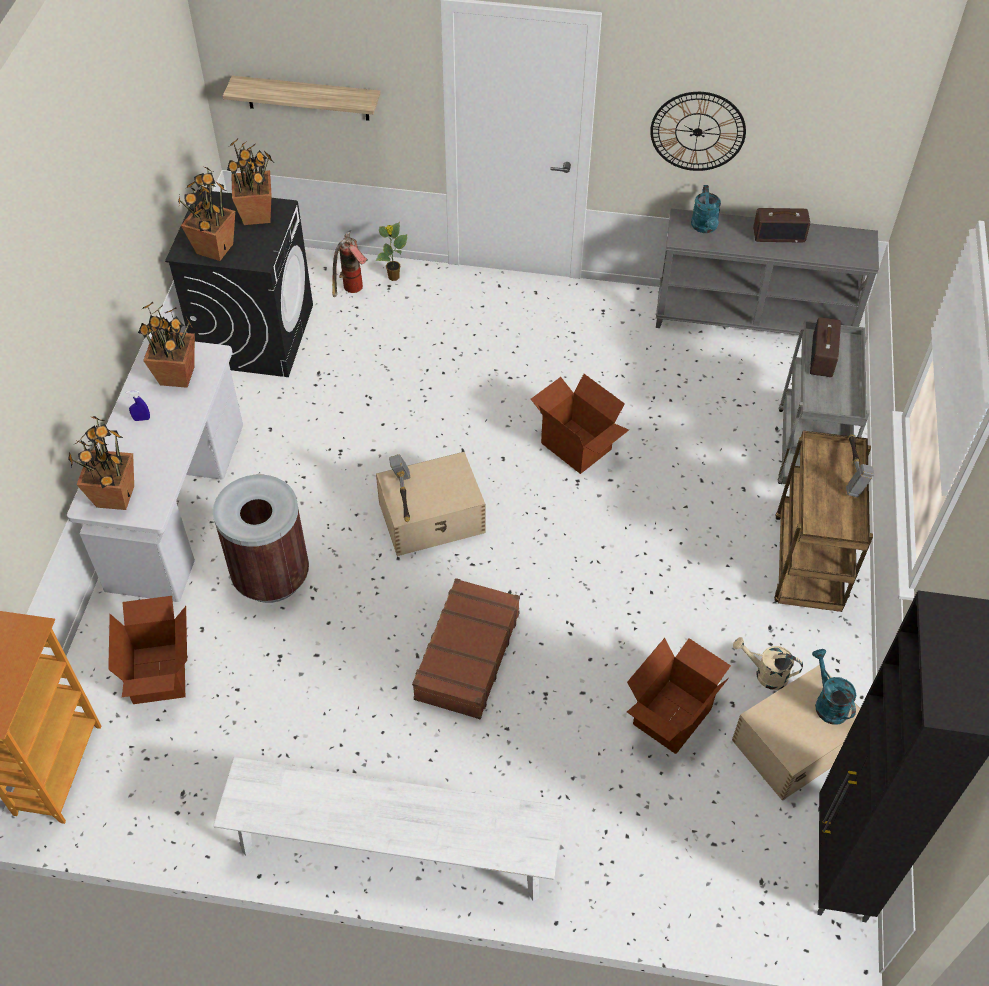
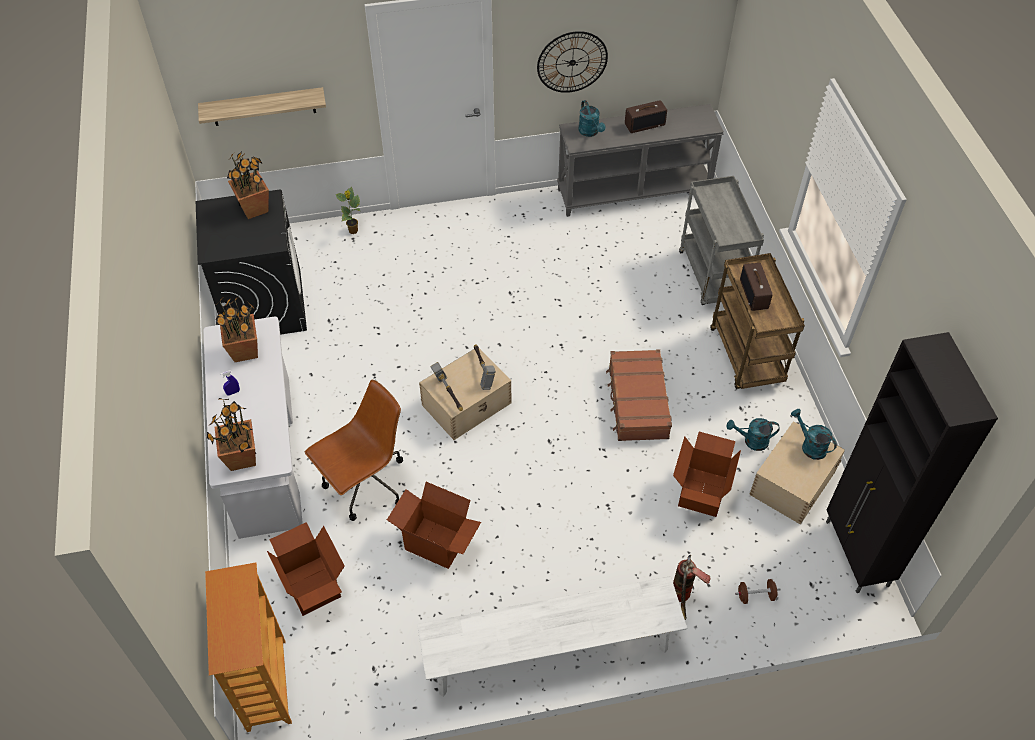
camera: 20 degrees left, 0 degrees up
(214, 249) = (233, 244): potted plant -> none
(271, 576) = (365, 485): brown trash can -> brown office chair
(351, 292) = (325, 251): fire extinguisher -> fire extinguisher (682, 600)
(466, 656) = (538, 496): brown suitcase -> brown suitcase (637, 402)
(577, 445) = (549, 319): cardboard box -> cardboard box (437, 542)
(681, 871) = (755, 596): none -> brown dumbbell
(765, 674) = (751, 441): beige watering can -> turquoise watering can
(823, 357) = (713, 204): radio -> radio (754, 294)
(852, 472) = (769, 279): hammer -> hammer (483, 371)

